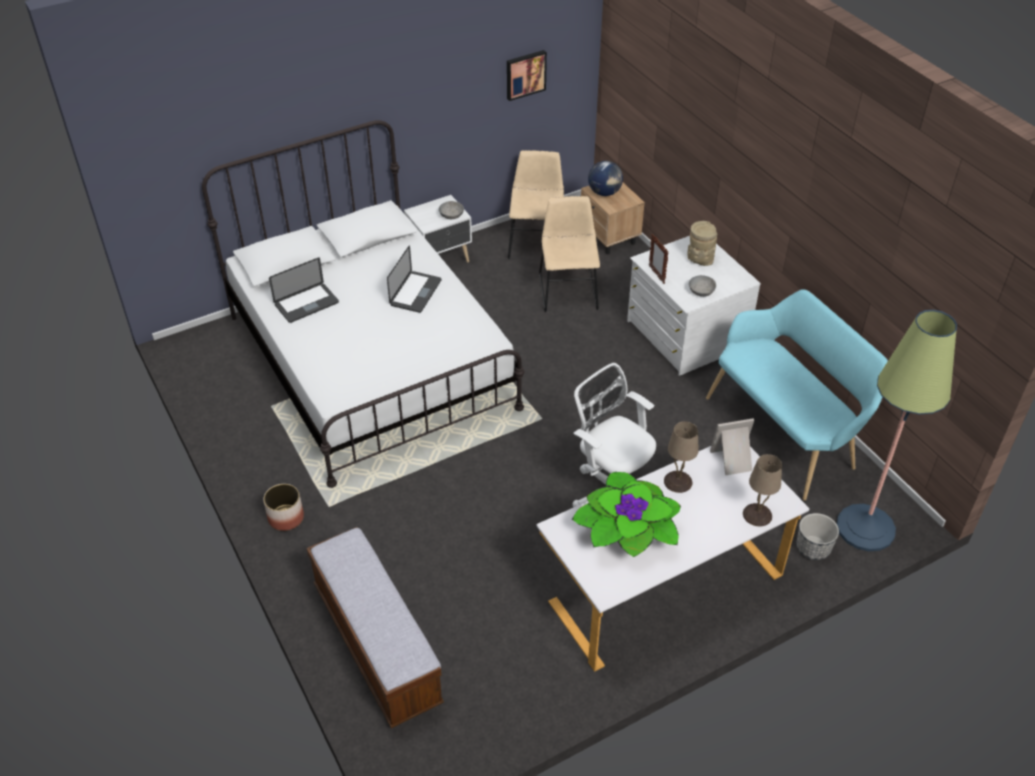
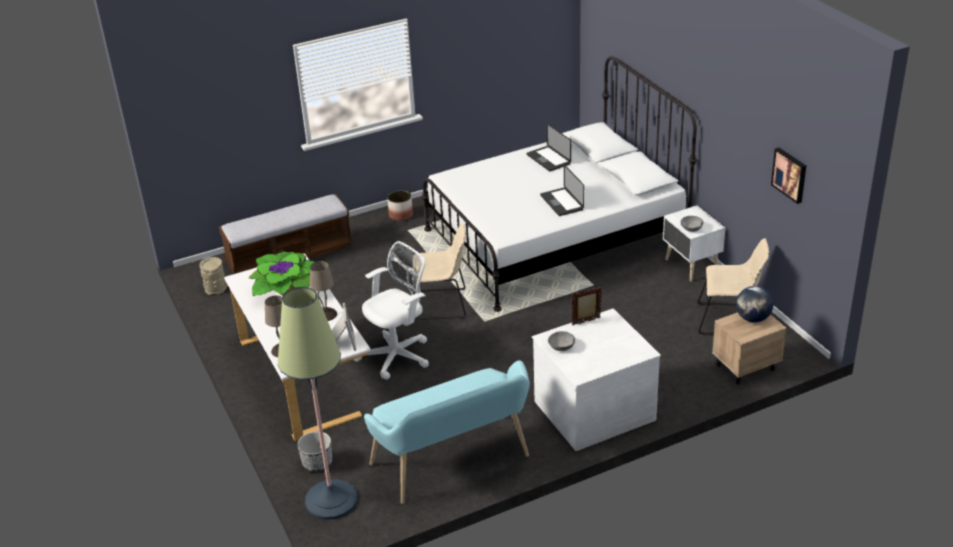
camera: 95 degrees right, 10 degrees down
(415, 293) = (561, 202): laptop -> laptop turned 45 degrees clockwise
(568, 289) = (656, 338): beige chair -> beige chair (441, 304)
(699, 259) = (611, 349): beige vase -> beige vase (216, 288)

